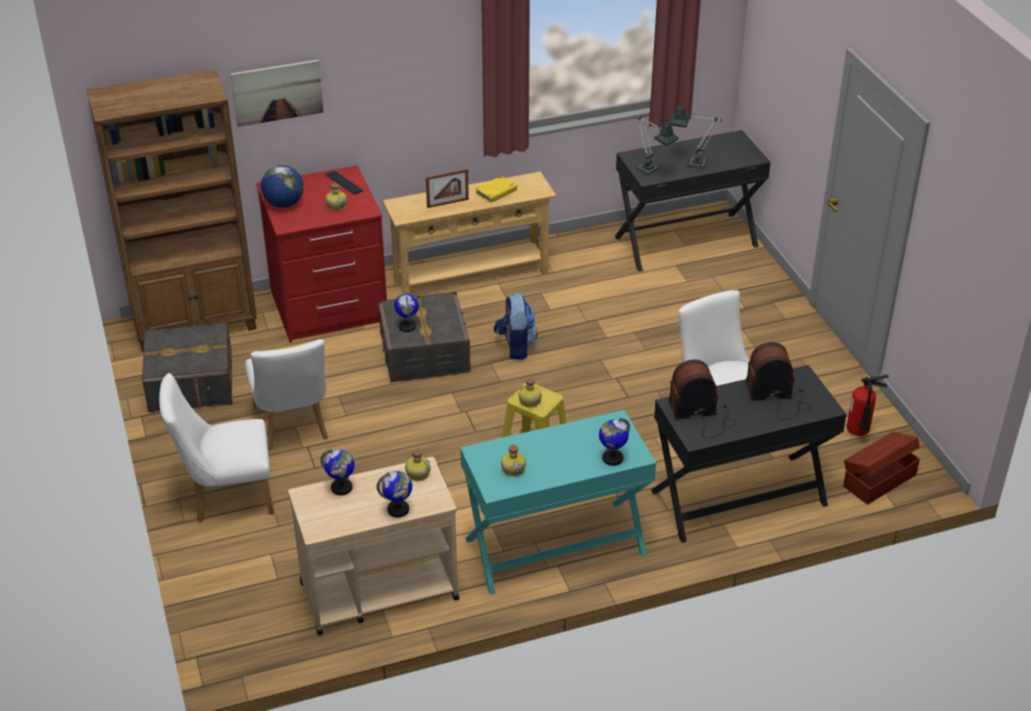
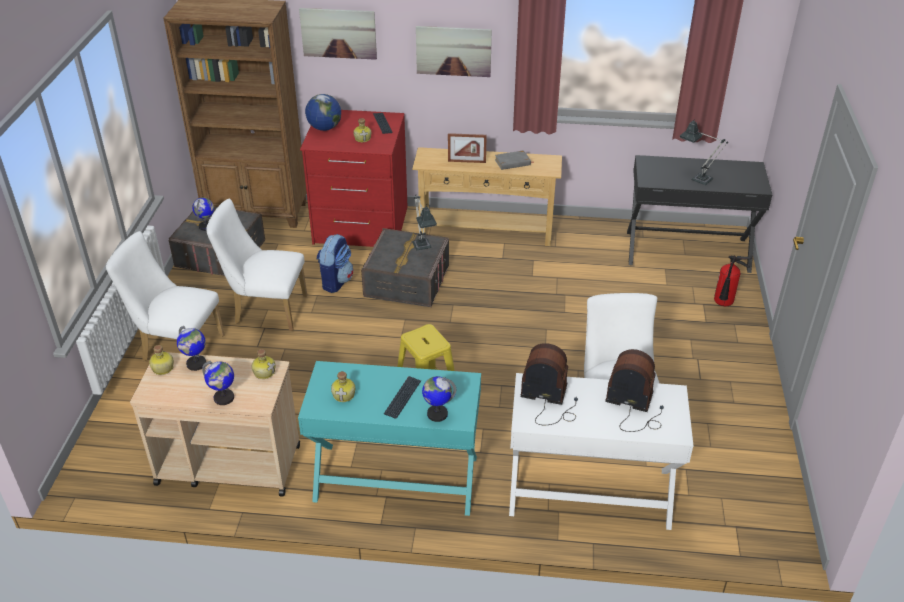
camera: 25 degrees right, 0 degrees up
(293, 427) = (265, 310): white chair -> white chair turned 90 degrees clockwise
(407, 326) = (390, 254): globe -> globe (206, 226)
(409, 84) = (453, 51): none -> picture
(496, 192) = (512, 162): yellow book -> grey book
(515, 347) = (482, 297): backpack -> backpack (336, 281)
(529, 402) = (418, 341): bottle -> bottle (162, 369)
(570, 454) = (403, 397): none -> keyboard
(651, 171) = (655, 177): table lamp -> table lamp (423, 248)
(739, 498) = (589, 493): black desk -> white desk
(859, 433) = (746, 470): fire extinguisher -> fire extinguisher (723, 304)
(878, 480) = (738, 522): brown storage box -> none

